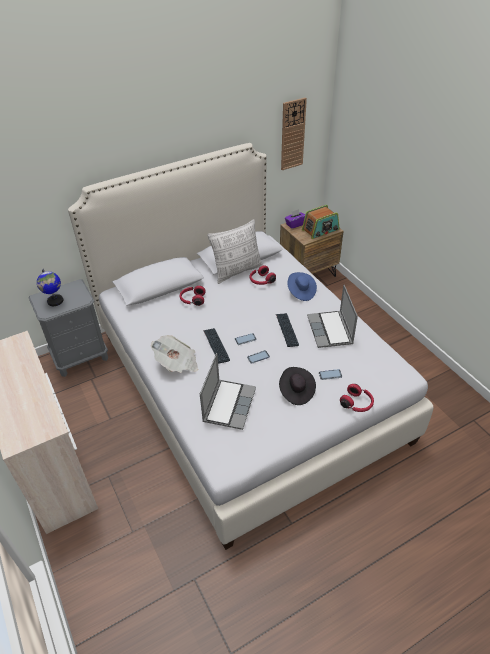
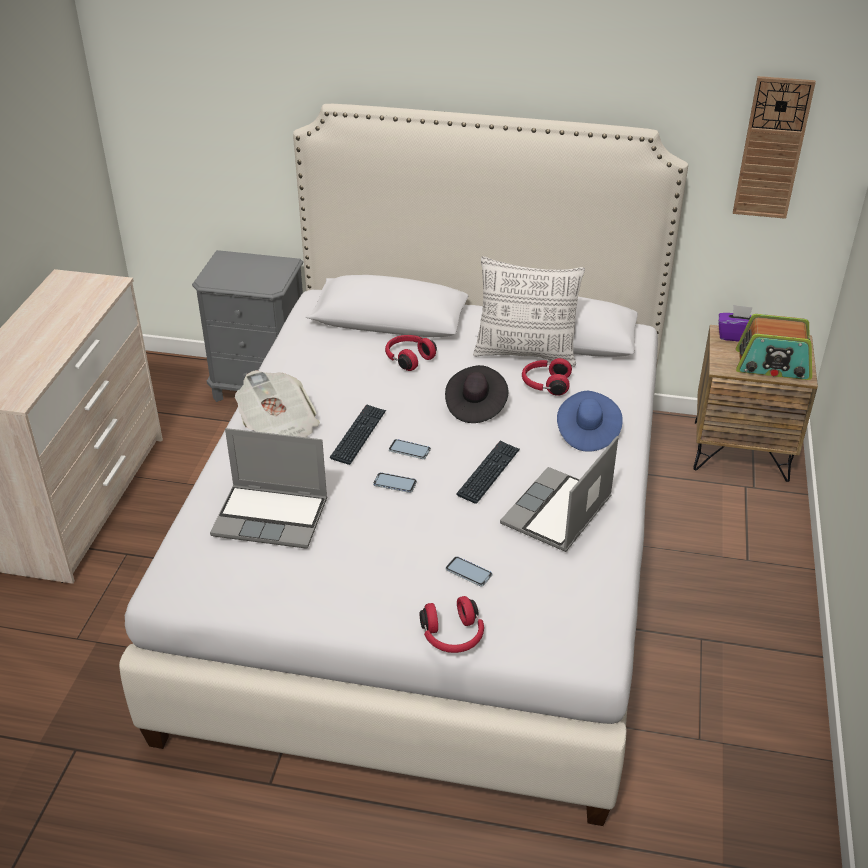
camera: 40 degrees right, 5 degrees down
(55, 301) = (236, 271): globe -> none
(229, 404) = (272, 517): laptop -> laptop turned 45 degrees clockwise
(296, 391) = (386, 561): black hat -> black hat (475, 406)

